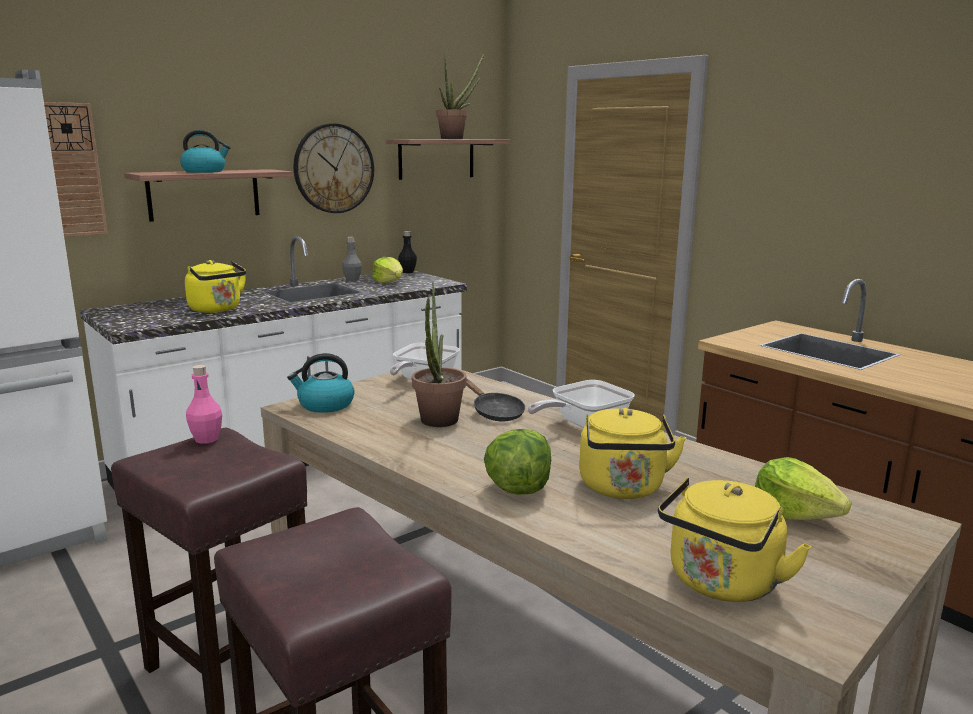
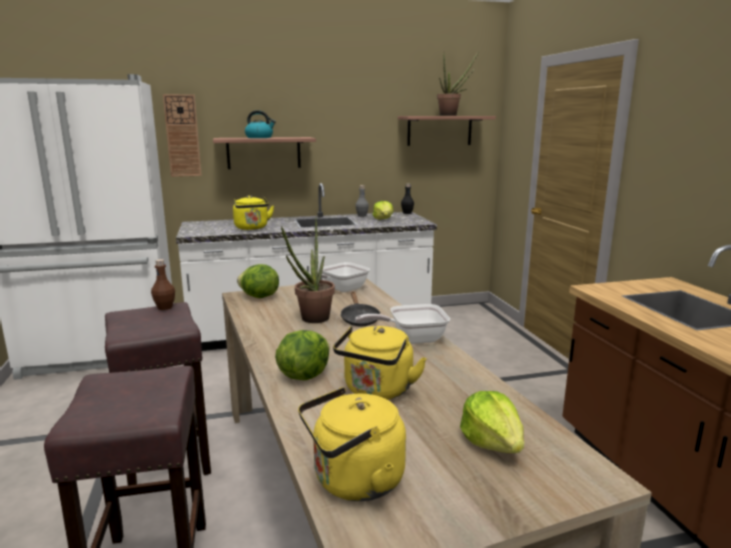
camera: 25 degrees right, 0 degrees up
(206, 439) = (165, 307): pink bottle -> brown bottle
(325, 405) = (259, 297): kettle -> lettuce
(334, 168) = (356, 137): wall clock -> none

